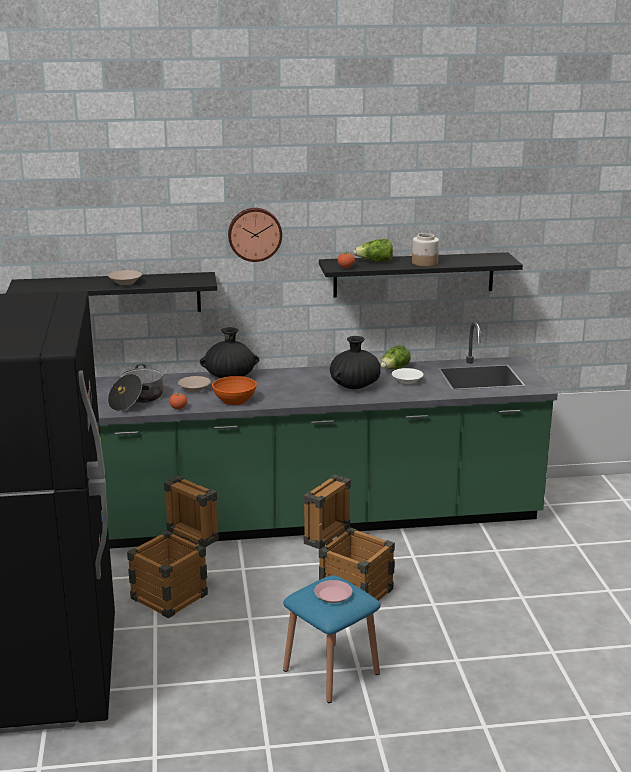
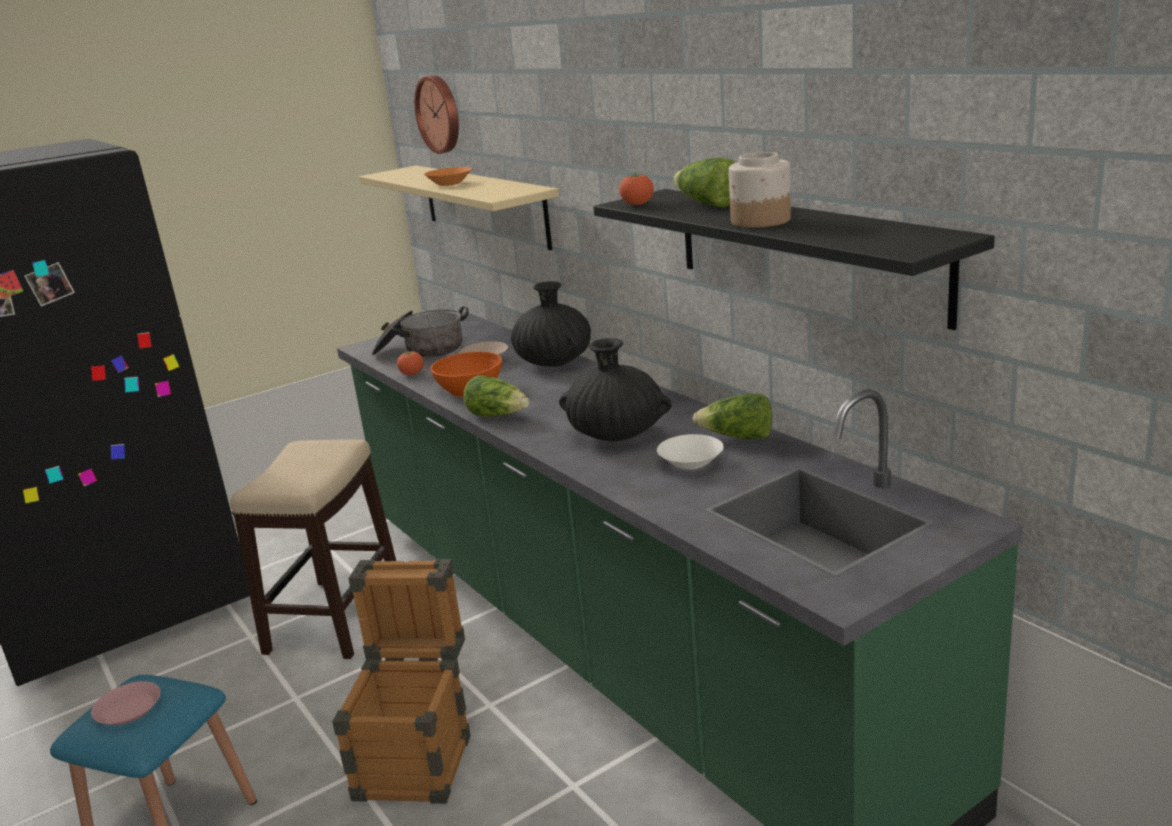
camera: 65 degrees right, 0 degrees up
(115, 295) = (483, 205): black shelf -> beige shelf
(125, 283) = (449, 184): beige bowl -> orange bowl
(176, 592) = (334, 618): crate -> stool
(254, 234) = (591, 129): wall clock -> wall clock (440, 114)
(287, 401) = (498, 416): none -> lettuce

